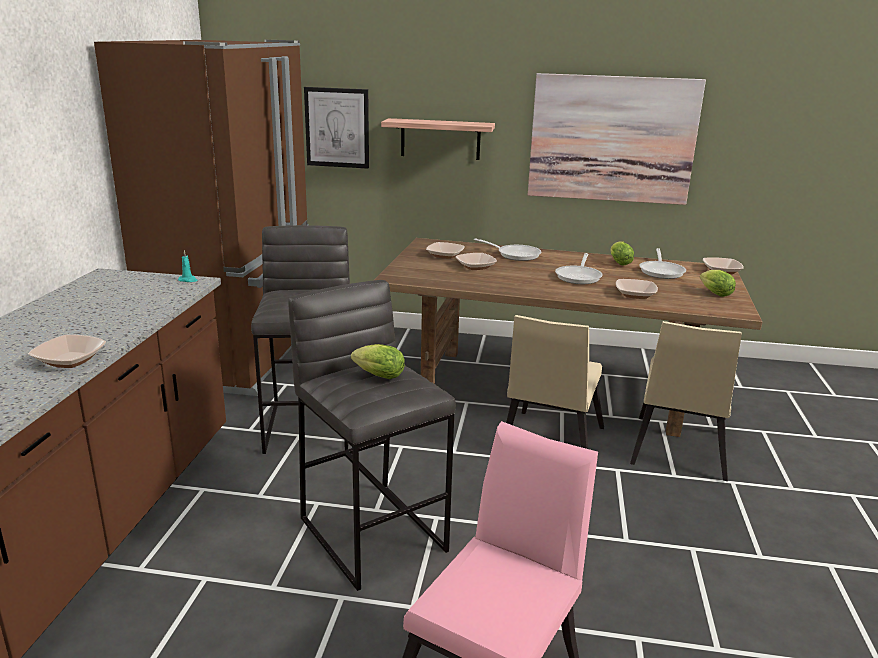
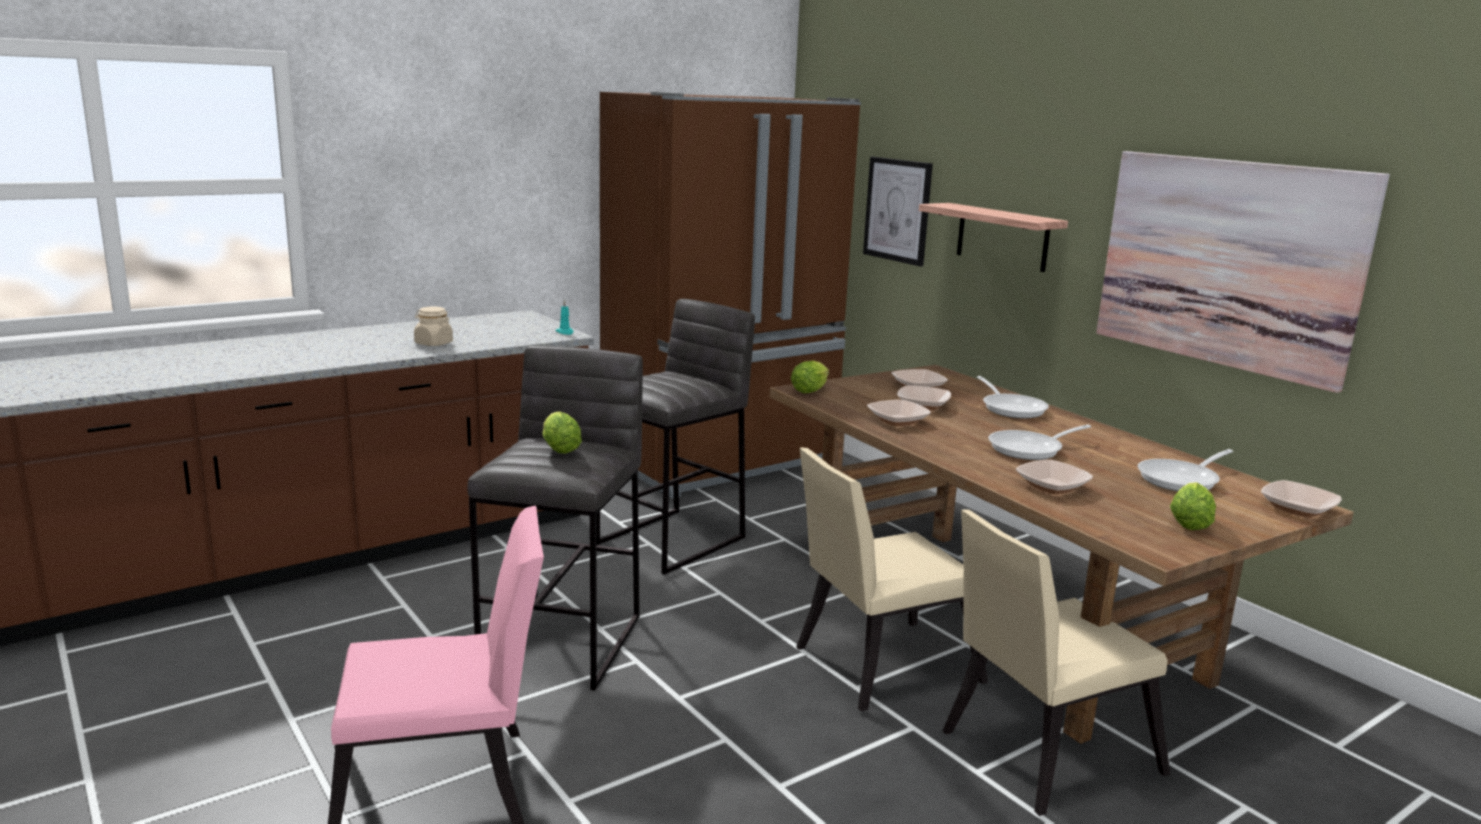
camera: 45 degrees right, 5 degrees down
(70, 360) = (358, 356): bowl -> bowl (897, 420)
(105, 324) = (433, 343): none -> beige jar
(618, 262) = (1142, 453): lettuce -> lettuce (811, 390)

